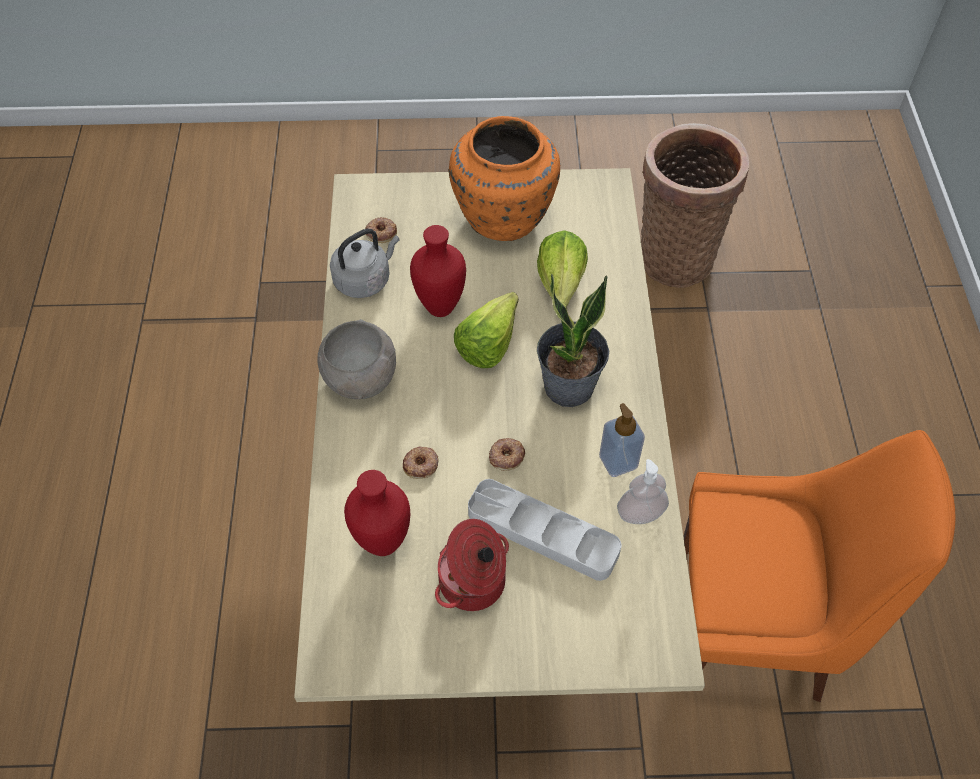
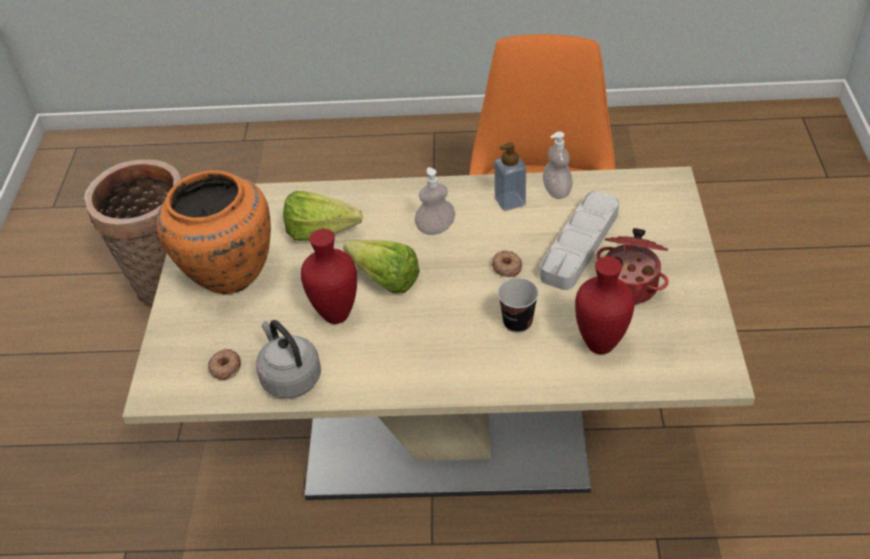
camera: 85 degrees left, 10 degrees down
(360, 377) = (417, 372): grey bowl -> none
(421, 465) = (517, 322): donut -> cup
(569, 387) = (435, 228): potted plant -> soap dispenser

